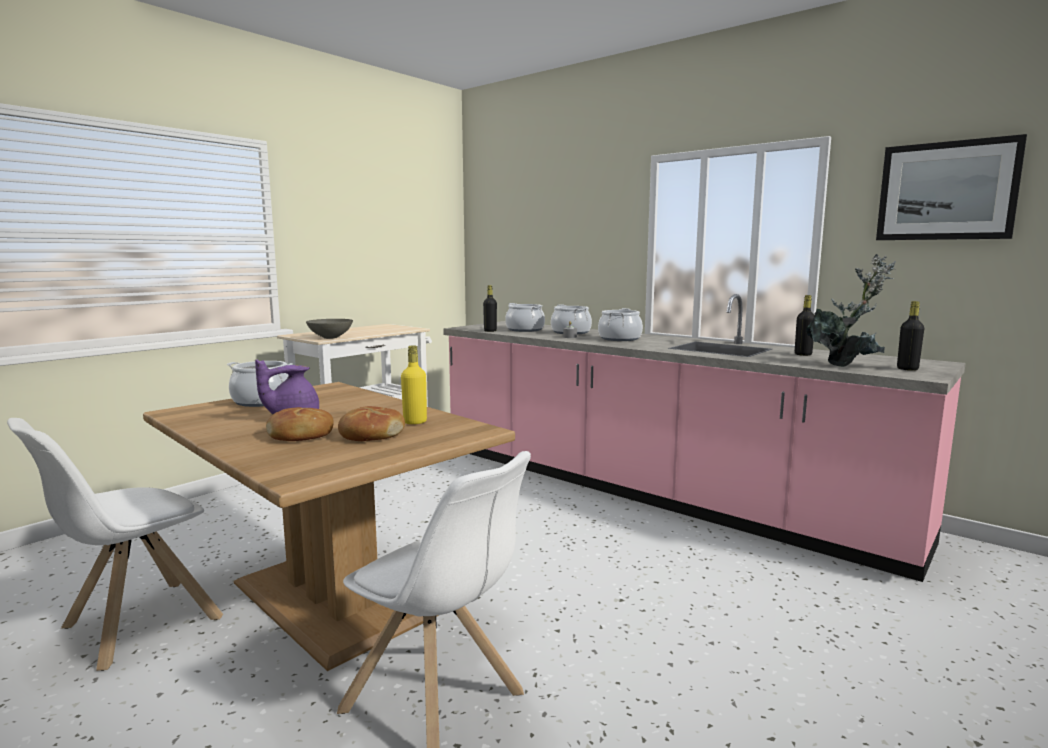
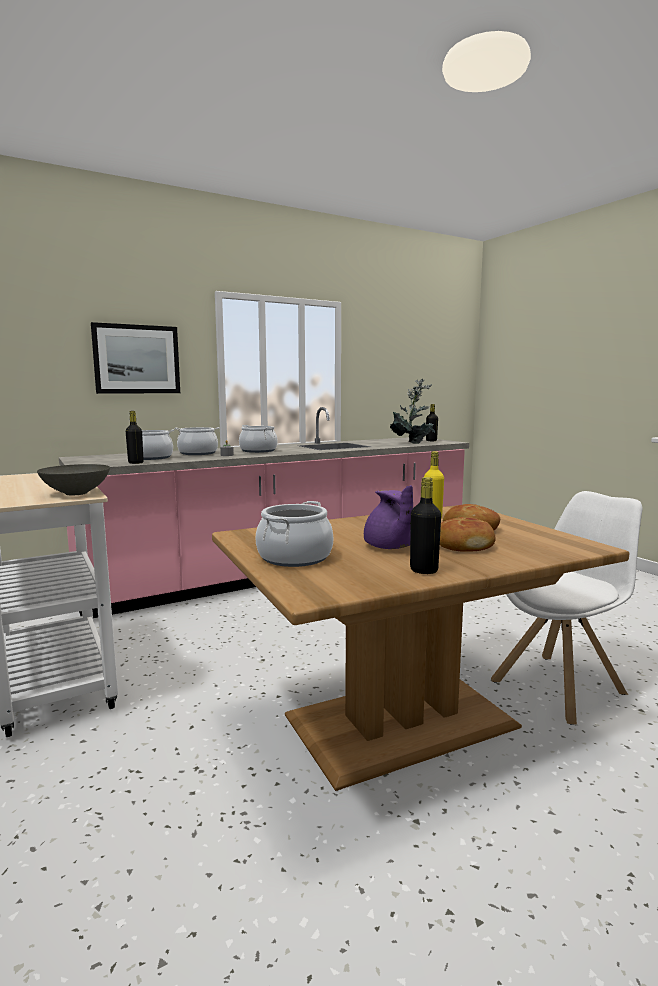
camera: 70 degrees left, 0 degrees up
(135, 625) = (413, 877): white chair -> none
(803, 354) = (374, 442): black bottle -> black bottle (424, 570)
(946, 191) = (394, 344): picture -> picture (137, 359)

